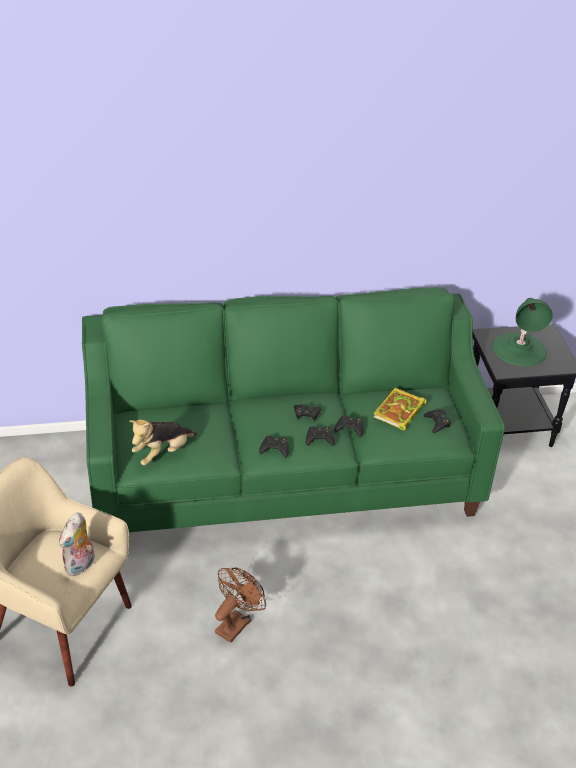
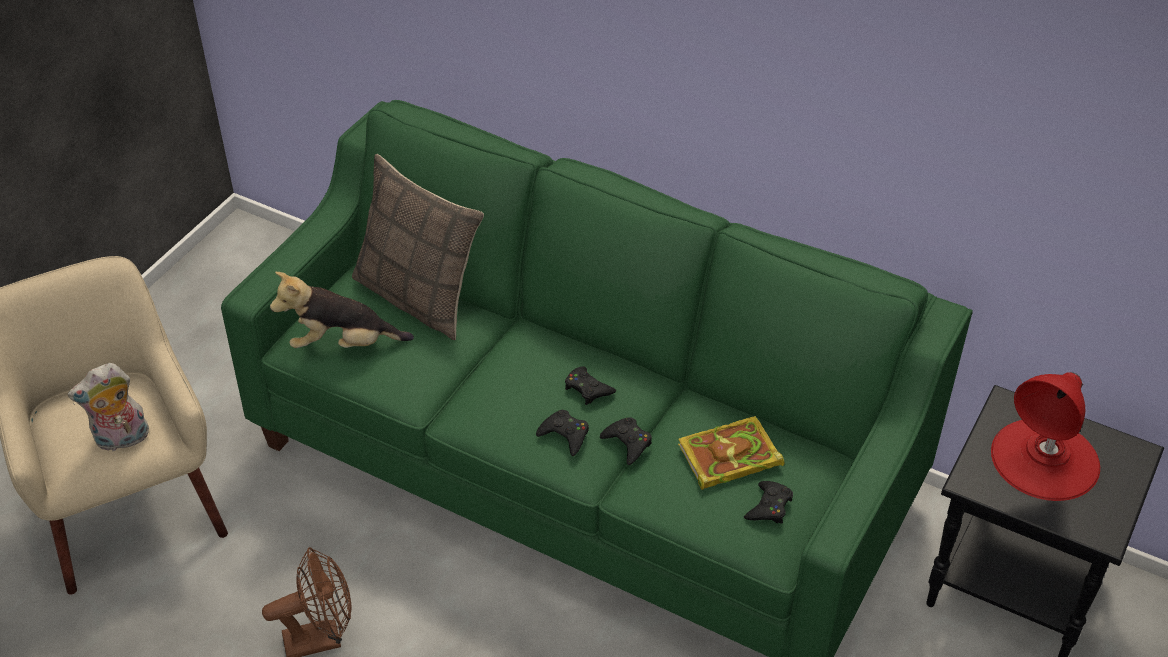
camera: 40 degrees right, 5 degrees up
(174, 413) = (419, 297): none -> pillow
(275, 449) = (489, 416): black game controller -> none
(519, 349) = (1045, 459): green table lamp -> red table lamp

